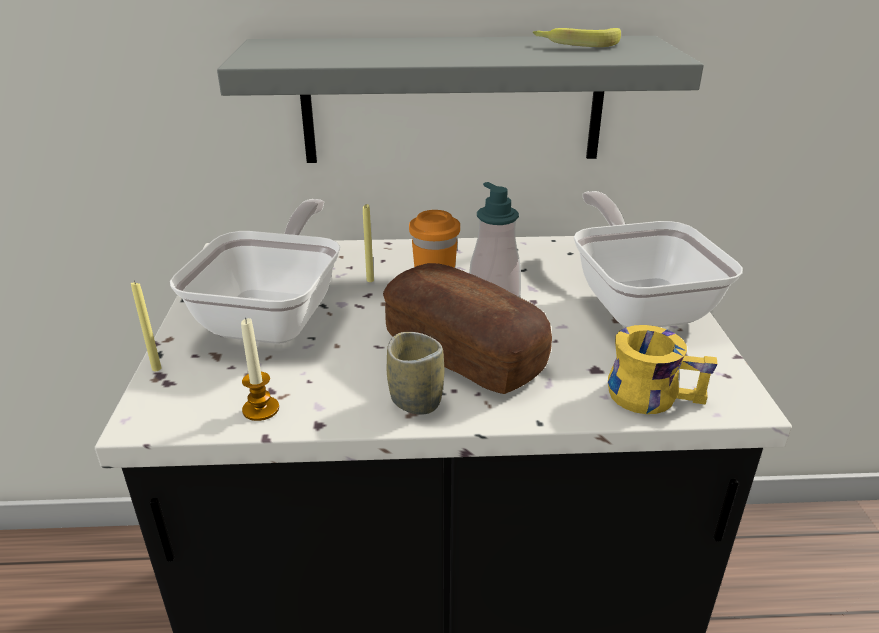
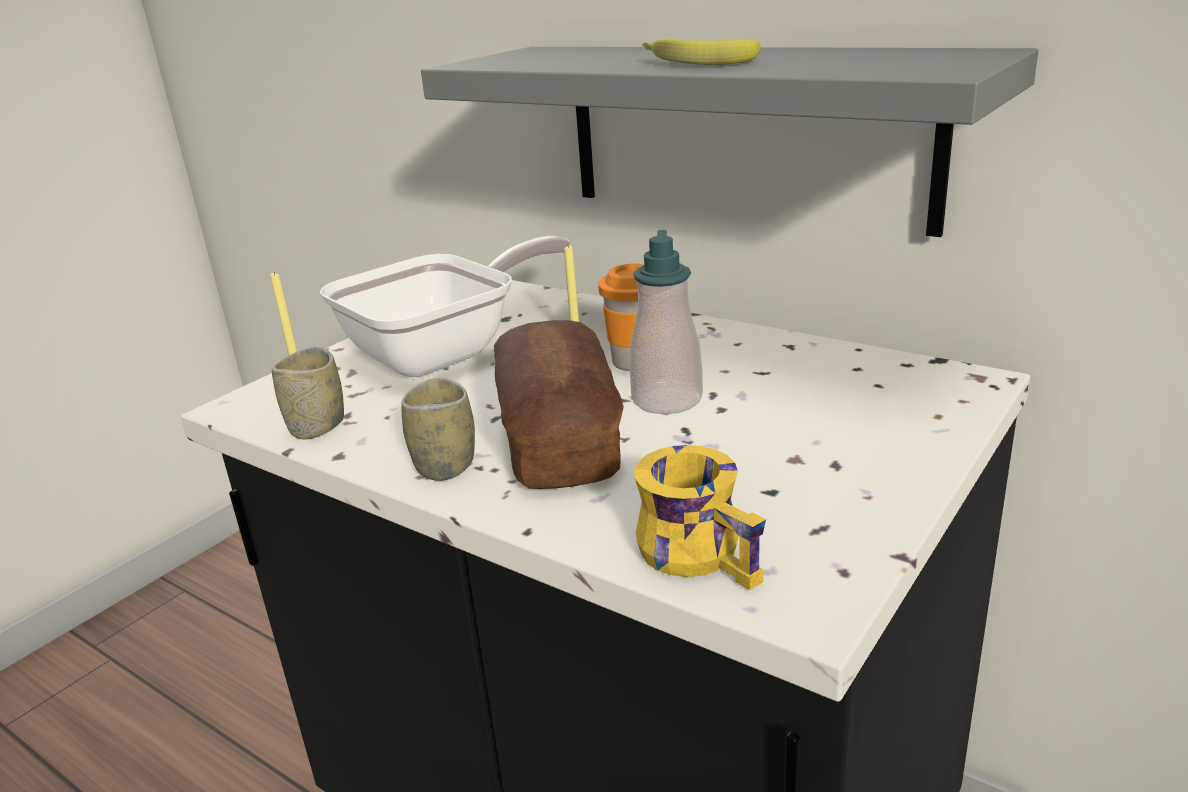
camera: 40 degrees right, 5 degrees down
(261, 409) = (317, 427): candle -> cup
(576, 44) = (865, 56): banana -> banana (694, 62)
(637, 302) = (857, 448): frying pan -> none

